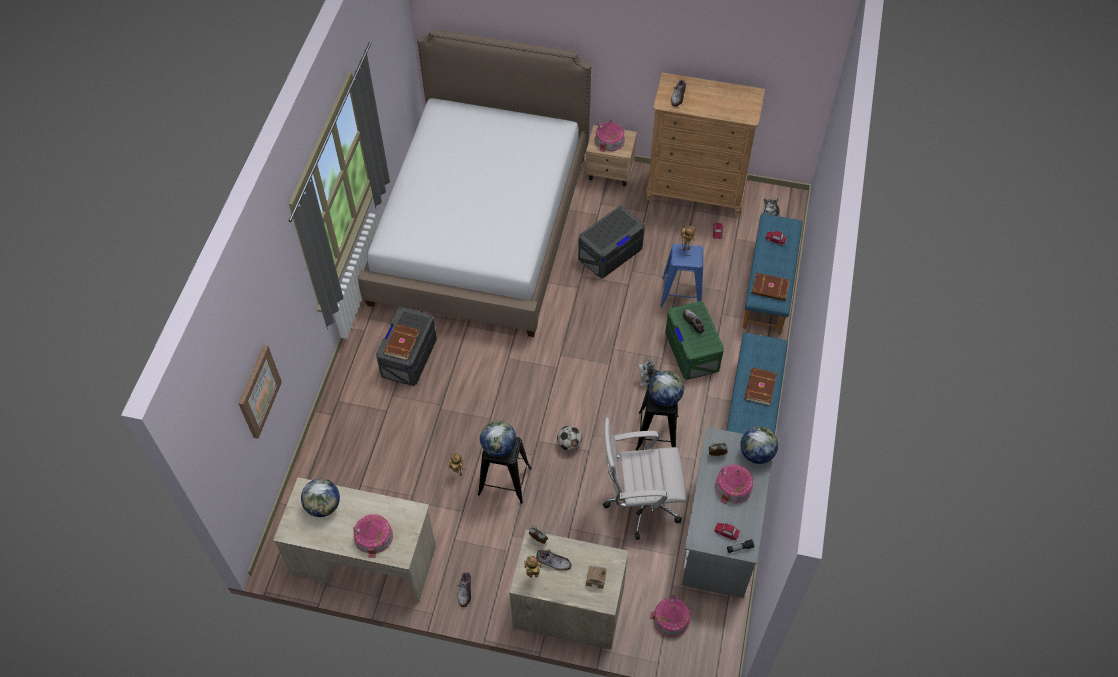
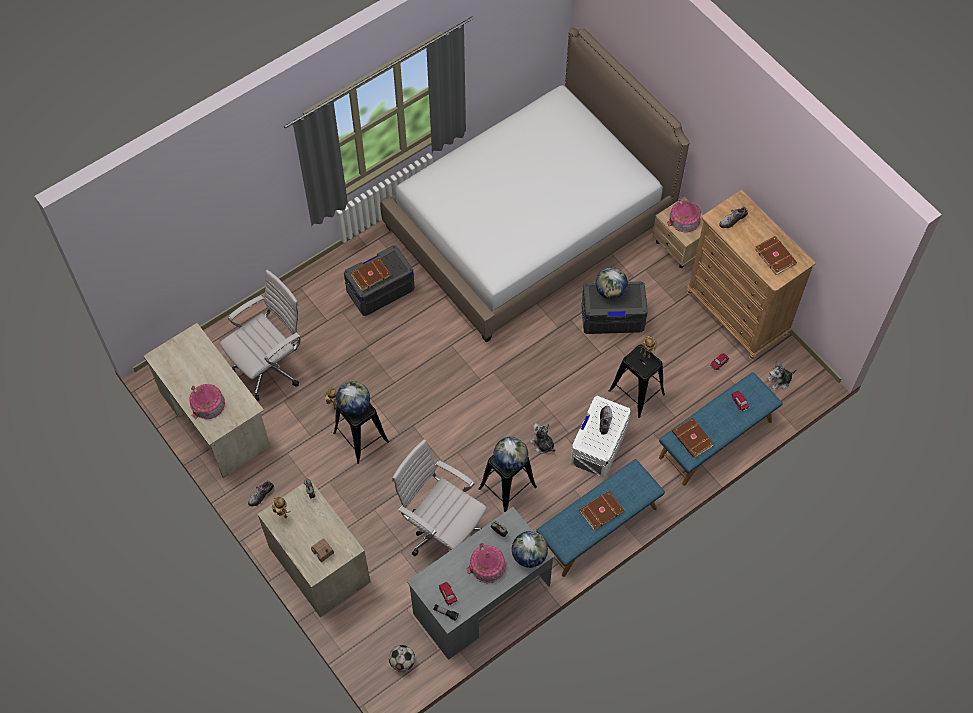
camera: 40 degrees right, 5 degrees up
(258, 391) = (199, 240): picture -> none
(323, 506) = (195, 356): globe -> globe (610, 291)
(372, 481) = (270, 367): none -> white office chair
(553, 562) = (306, 517): shoe -> none
(569, 444) = (433, 446): football -> football (402, 662)
(671, 619) = (382, 631): toy house -> none
(681, 294) = (636, 392): blue stool -> black stool
(692, 350) = (599, 444): green storage box -> white storage box
(733, 101) = (775, 256): none -> brown book

